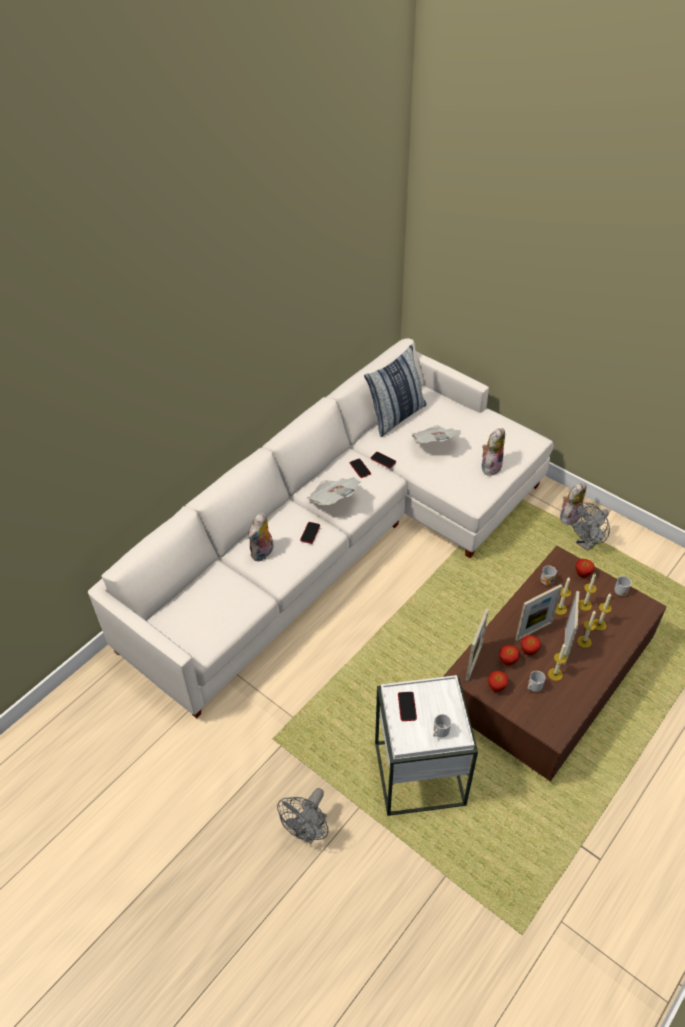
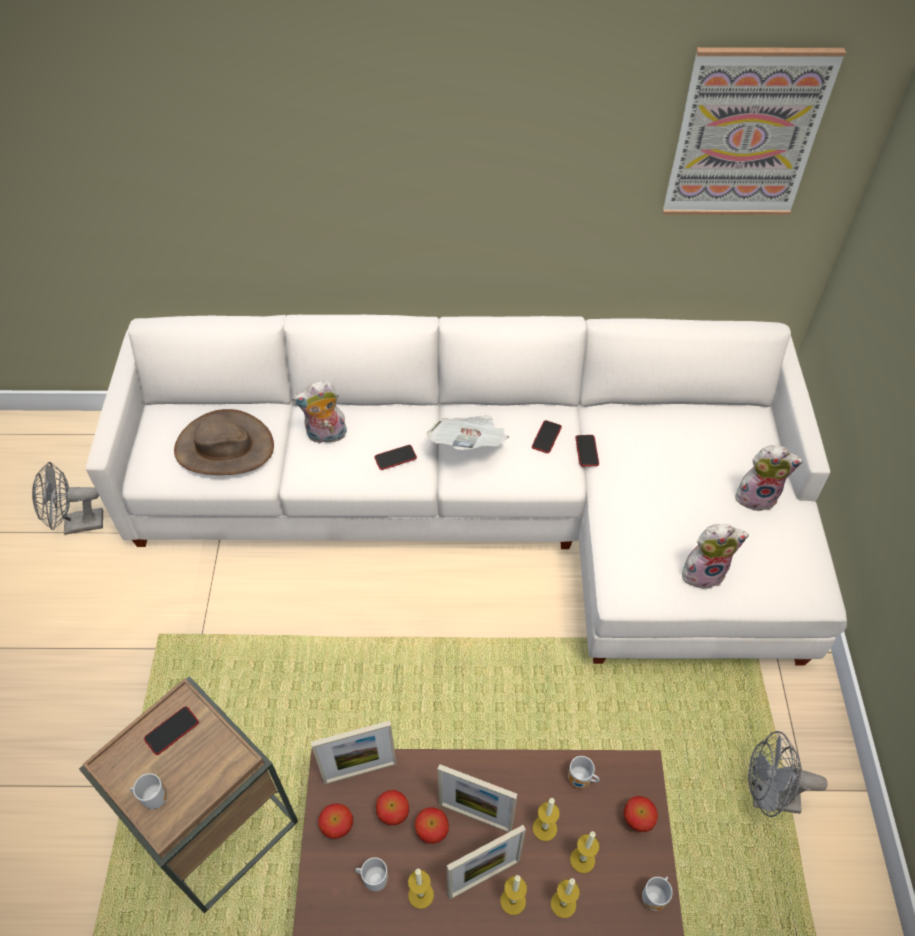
camera: 50 degrees right, 5 degrees up
(222, 602) = (224, 448): none -> brown hat
(308, 831) = (61, 754): grey fan -> grey fan (77, 524)
(359, 251) = (746, 135): none -> picture
(396, 416) = (675, 415): pillow -> none
(419, 774) = (215, 825): white side table -> brown side table
(434, 444) = (672, 484): newspaper -> none
(569, 516) = (792, 741): plush toy -> plush toy (757, 496)

